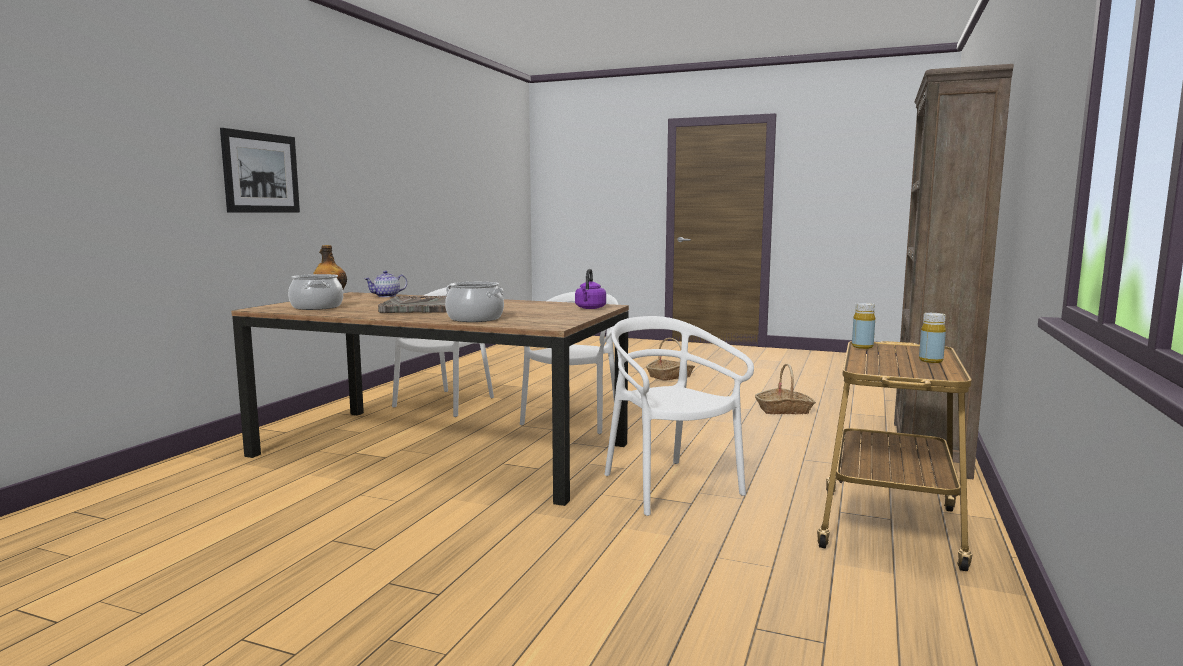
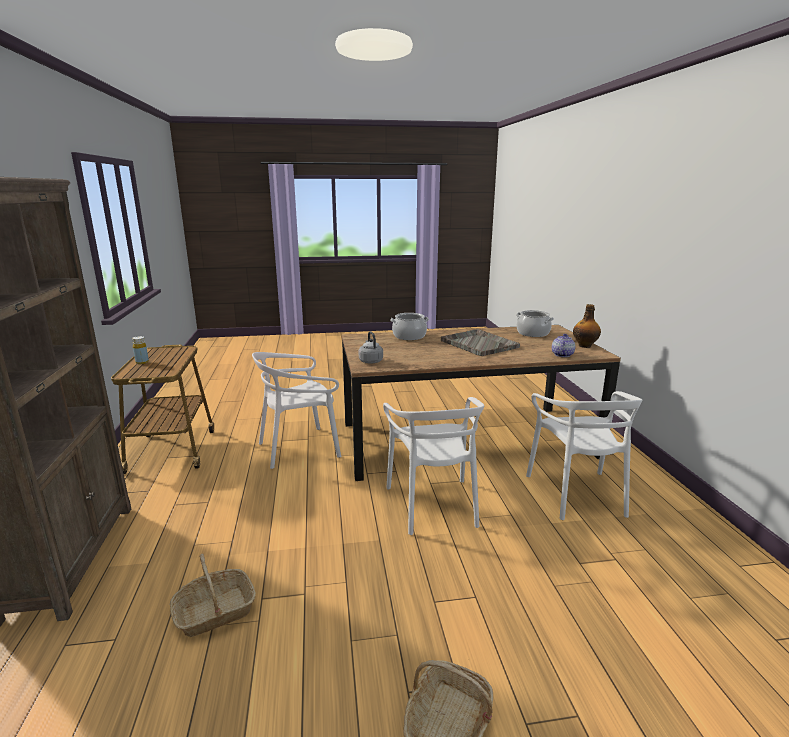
camera: 150 degrees right, 10 degrees up
(261, 173) = (655, 244): picture -> none
(590, 308) = (370, 361): purple kettle -> grey kettle
(669, 486) = (299, 448): white chair -> white chair turned 120 degrees clockwise
(862, 347) = (172, 367): yellow bottle -> none

